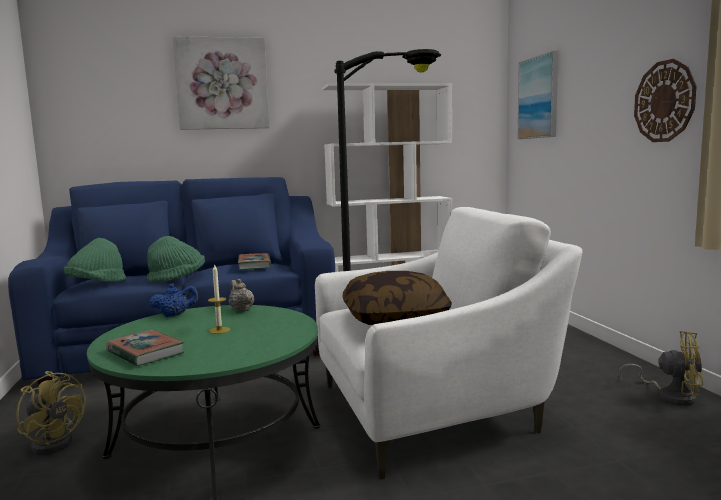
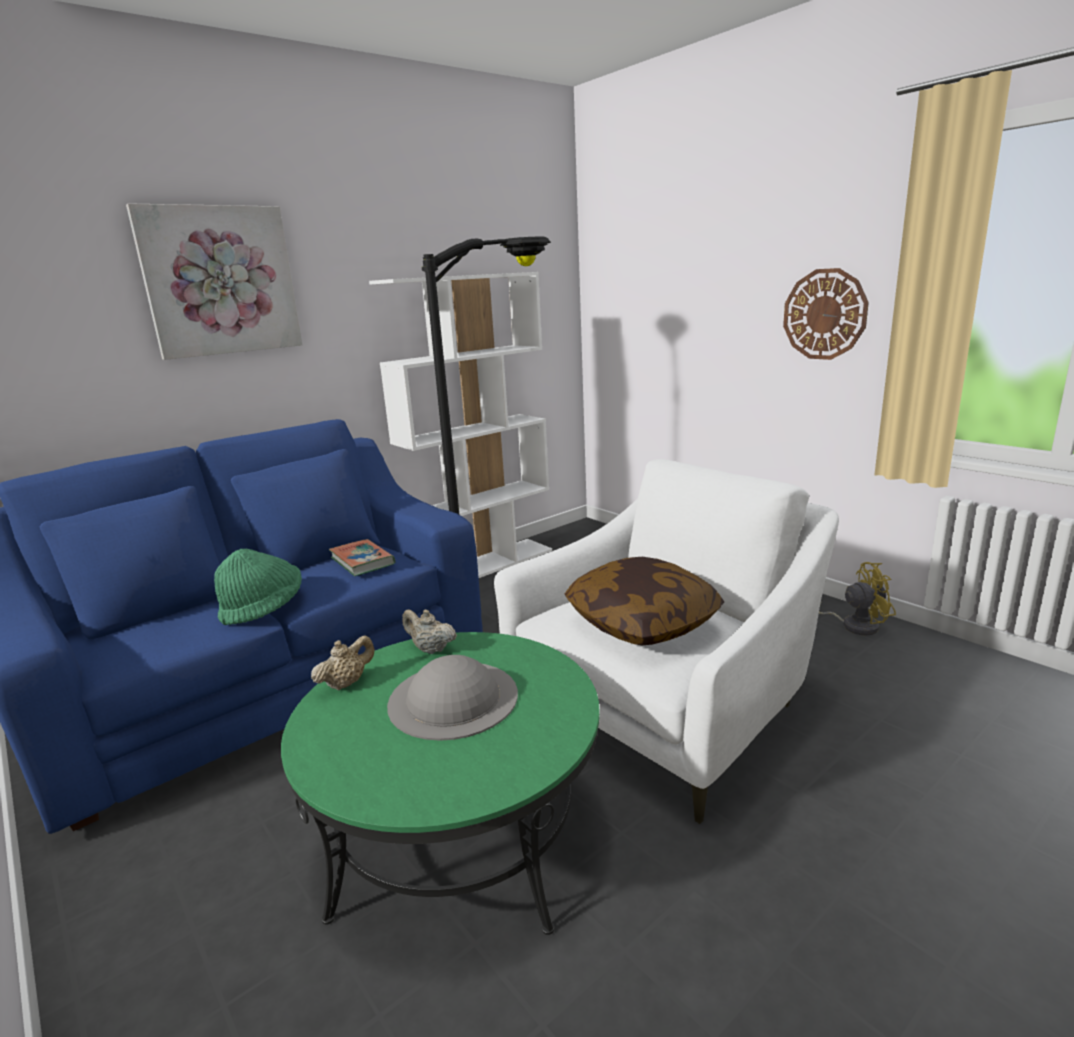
camera: 25 degrees left, 10 degrees up
(56, 442) = (216, 924): yellow fan -> none
(97, 284) = (140, 649): green hat -> none
(145, 353) = (407, 774): book -> none
(175, 315) = (346, 683): blue teapot -> beige teapot
(219, 330) = (453, 698): candle -> grey hat
(539, 97) = (635, 288): picture -> none

